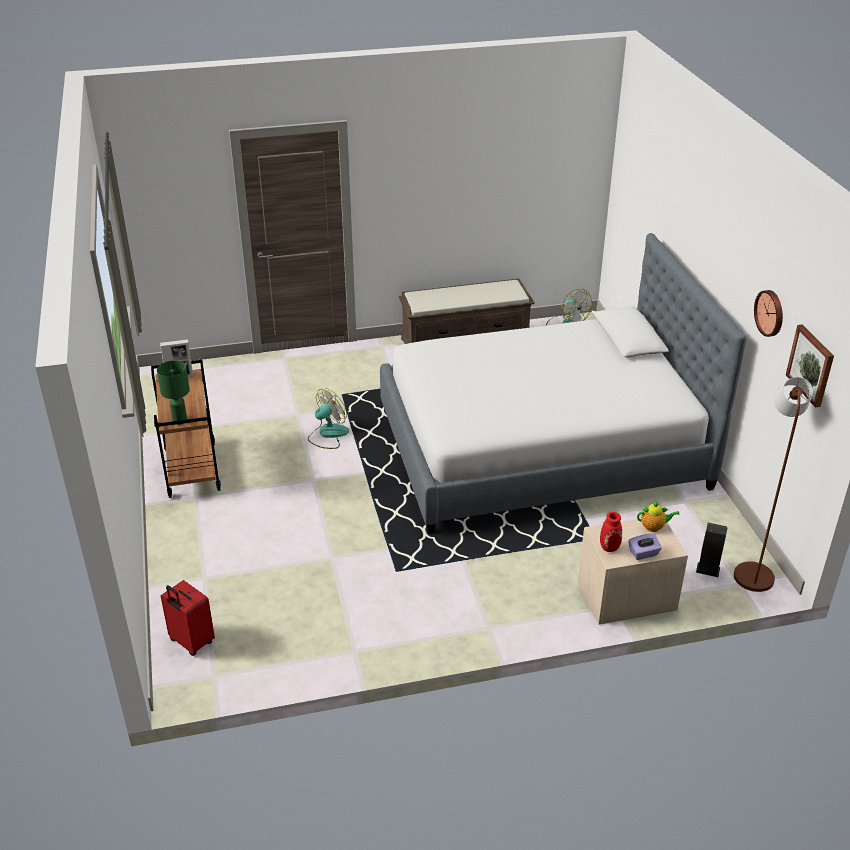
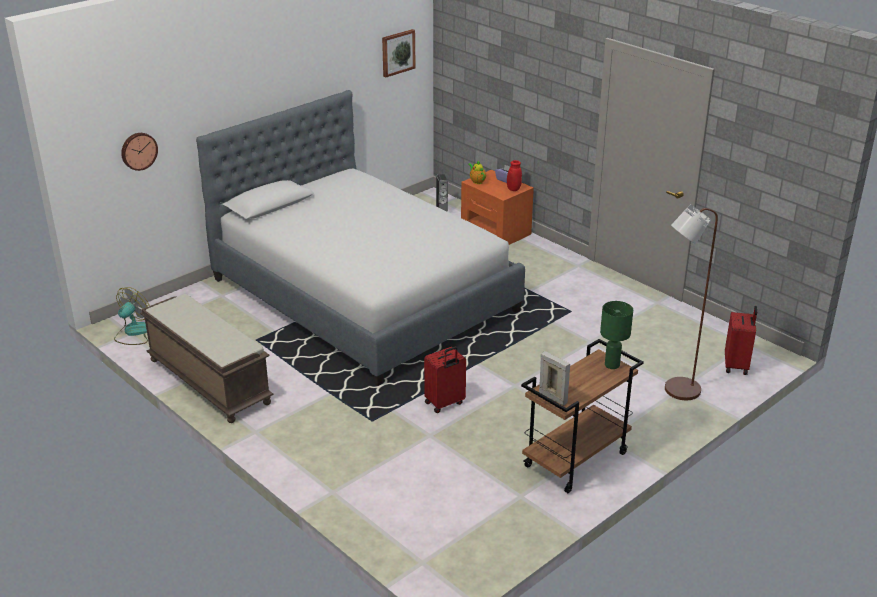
camera: 120 degrees left, 5 degrees down
(328, 434) = (445, 403): fan -> red suitcase
(625, 596) = (496, 231): beige nightstand -> orange nightstand
(753, 572) = (428, 200): brown floor lamp -> brown floor lamp (676, 391)
(770, 313) = (351, 59): wall clock -> wall clock (138, 151)

